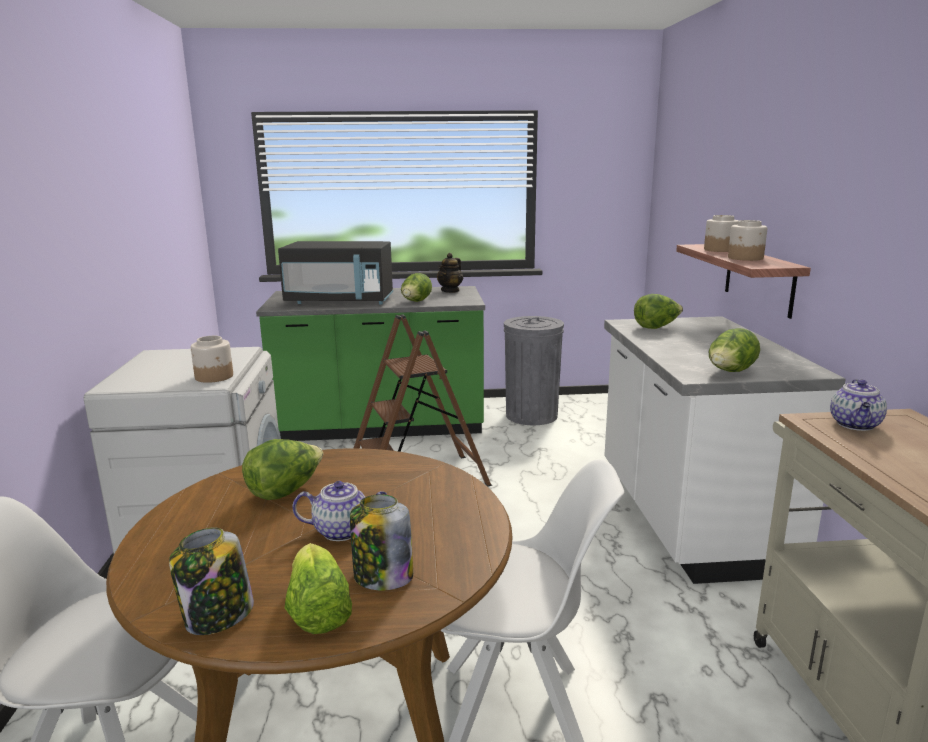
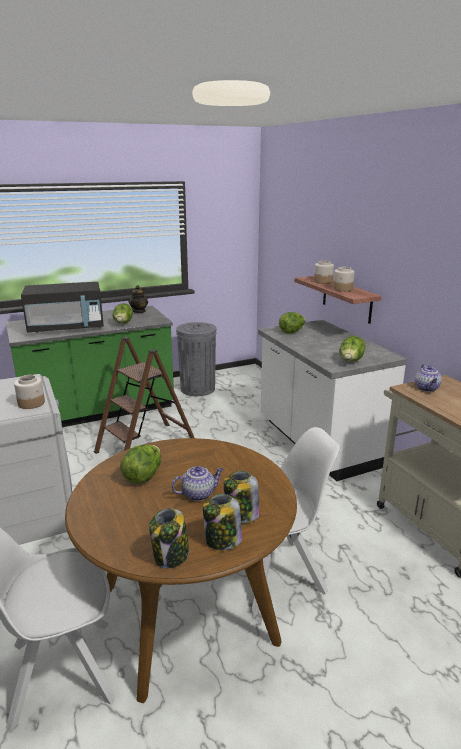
camera: 20 degrees left, 5 degrees up
(318, 610) = (222, 540): lettuce -> jar

